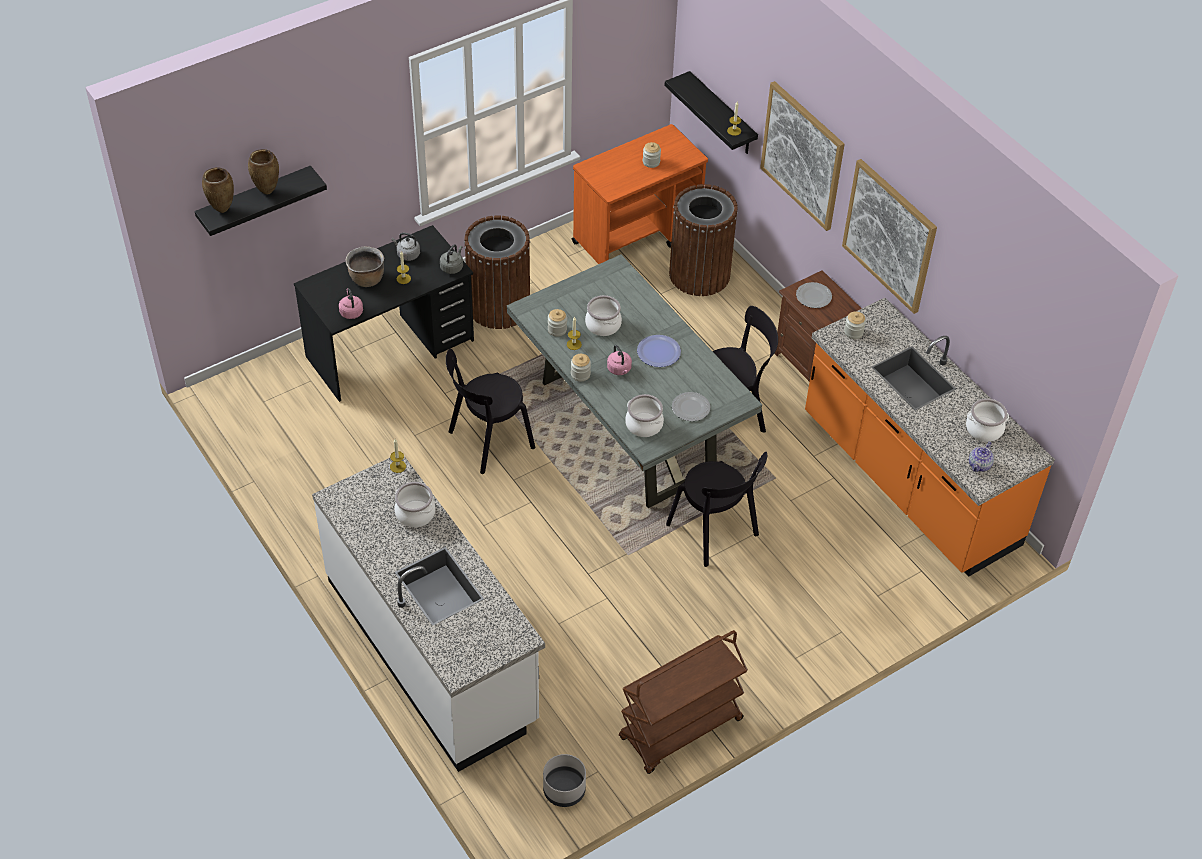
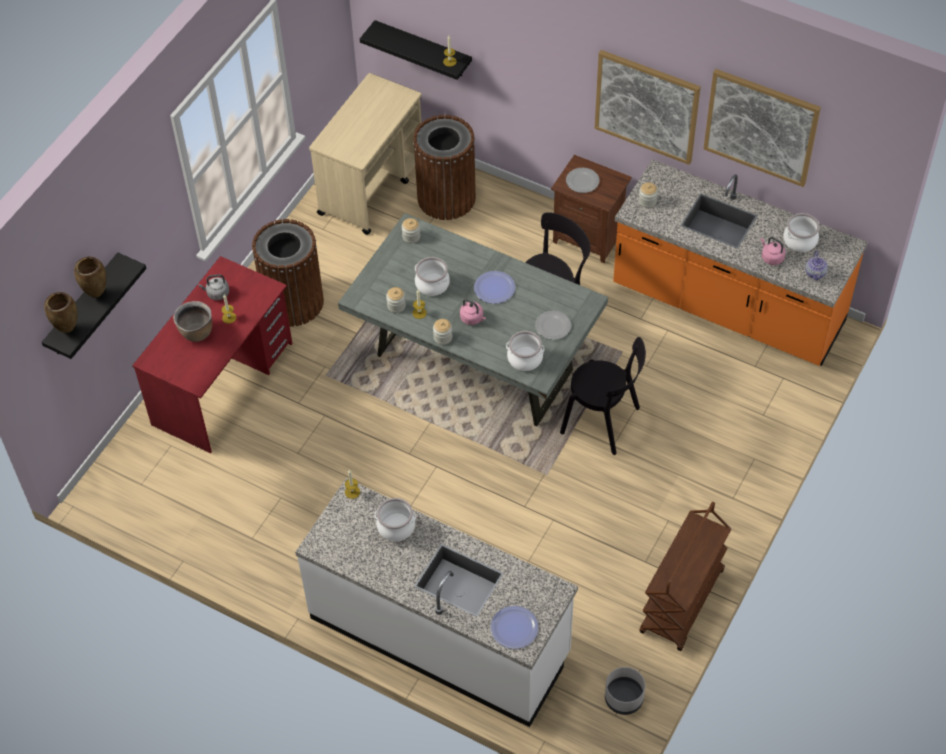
camera: 25 degrees left, 5 degrees up
(351, 311) = (203, 369): pink kettle -> pink kettle (771, 257)
(390, 349) = (223, 384): black desk -> red desk
(452, 267) = (265, 288): grey kettle -> none
(459, 651) = (514, 628): none -> plate
(488, 441) = (364, 429): black chair -> none
(637, 238) = (372, 187): orange cart -> beige cart
(651, 162) = (375, 116): jar -> jar (411, 237)
(802, 155) = (530, 62): picture -> picture (761, 127)

